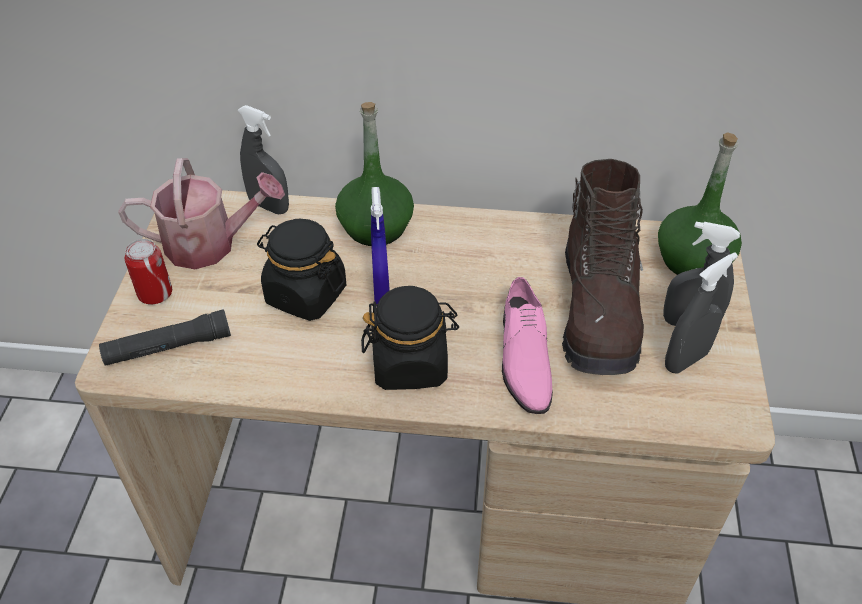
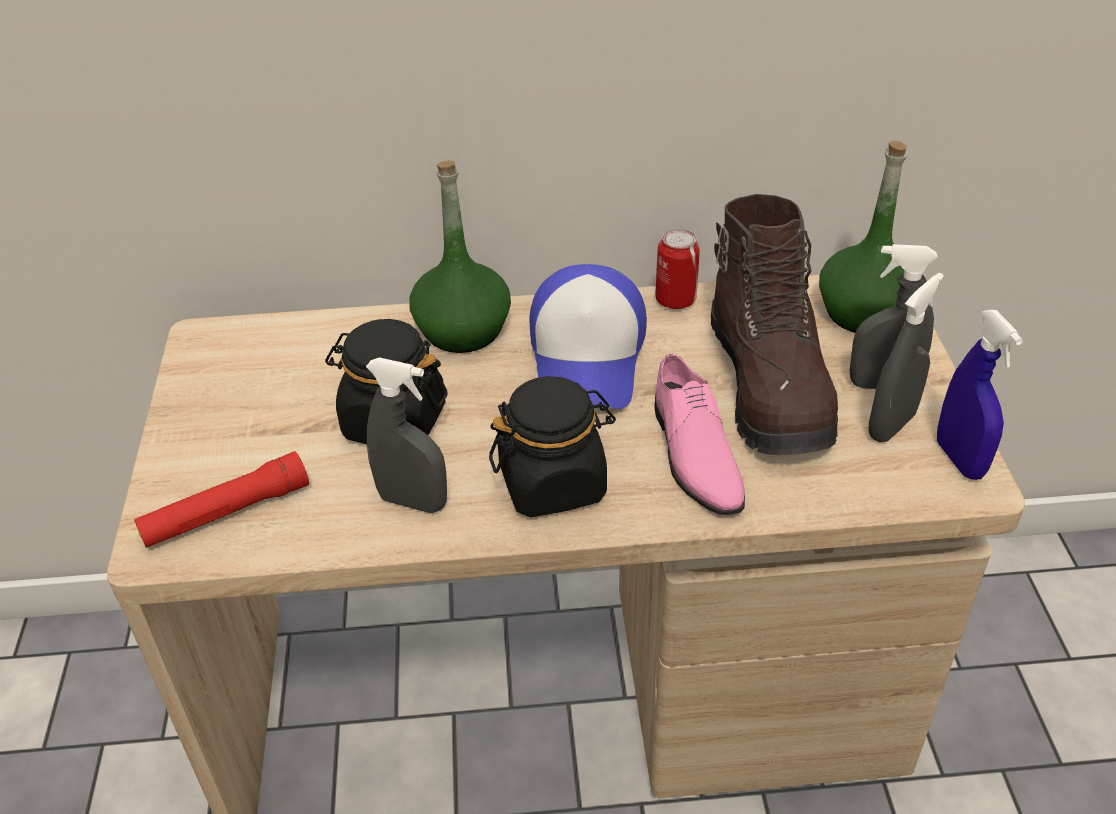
camera: 10 degrees left, 5 degrees down
(155, 294) = (191, 451): can -> can (675, 300)
(168, 347) = (226, 513): black flashlight -> red flashlight
(210, 244) = (250, 380): watering can -> none
(269, 206) = (316, 325): grey spray bottle -> grey spray bottle (413, 501)
(381, 292) = (492, 405): blue spray bottle -> blue spray bottle (959, 459)
(464, 264) = (588, 356): none -> cap

